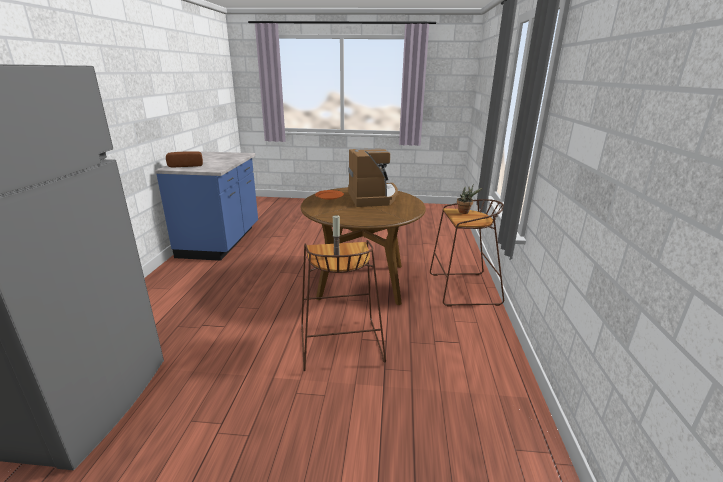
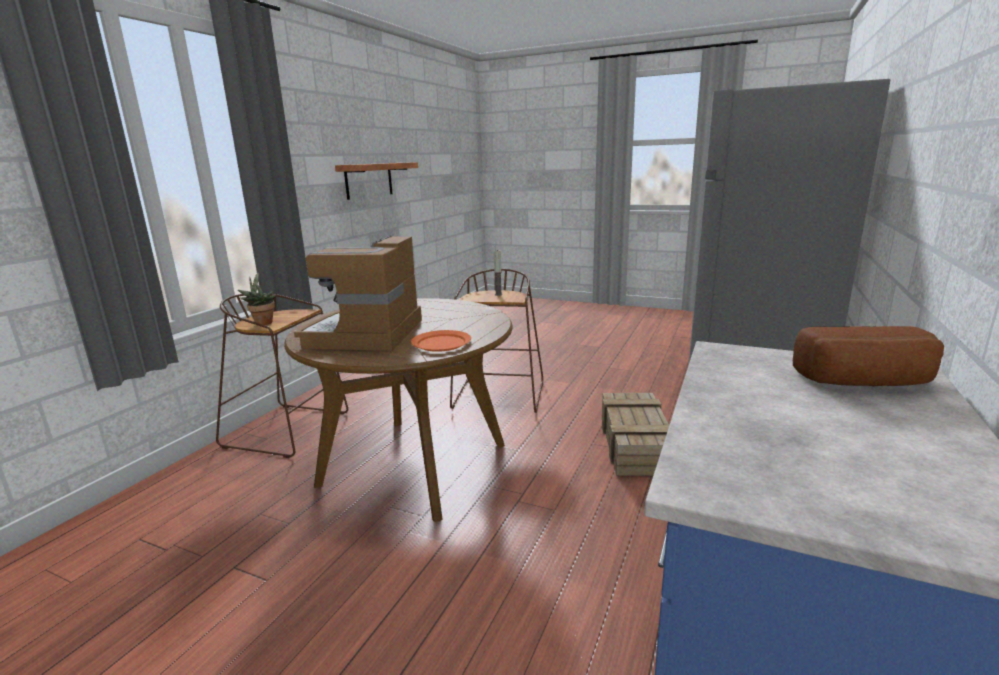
camera: 160 degrees left, 5 degrees down
(228, 311) = (636, 445): none -> crate
(618, 183) = (369, 180): none -> shelf

